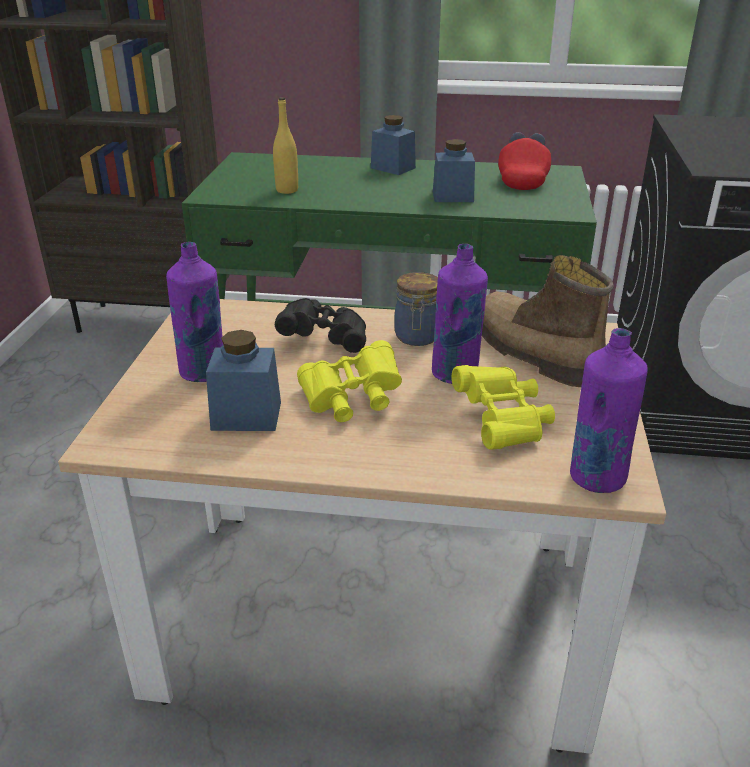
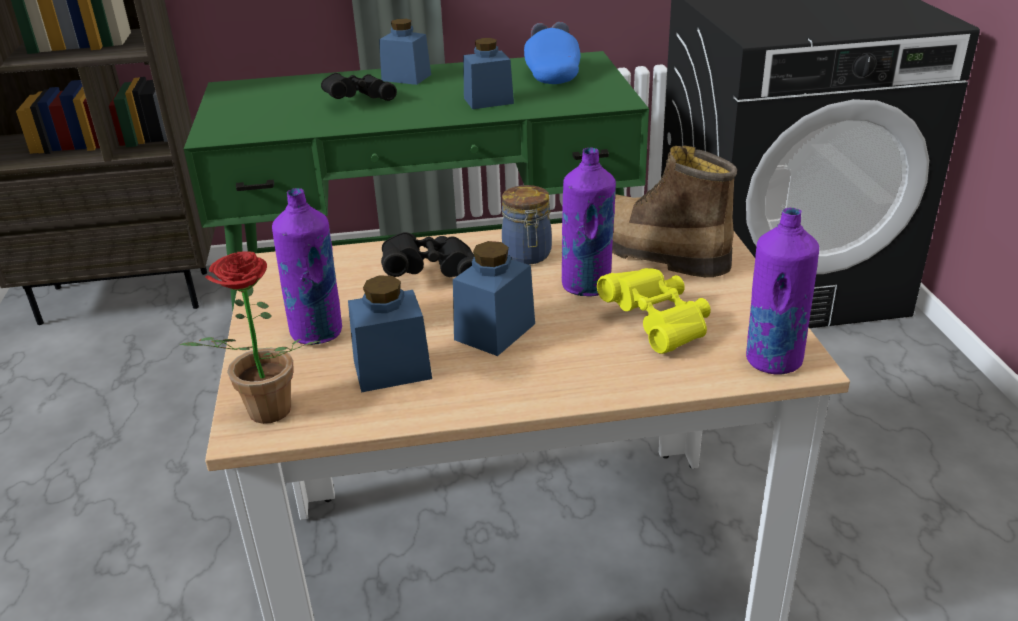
camera: 15 degrees left, 0 degrees up
(122, 434) = (264, 416): none -> potted plant
(287, 190) = (301, 118): yellow bottle -> none
(341, 182) = (357, 101): none -> black binoculars
(351, 400) = (495, 331): yellow binoculars -> blue jar
(522, 180) = (551, 73): red cap -> blue cap

